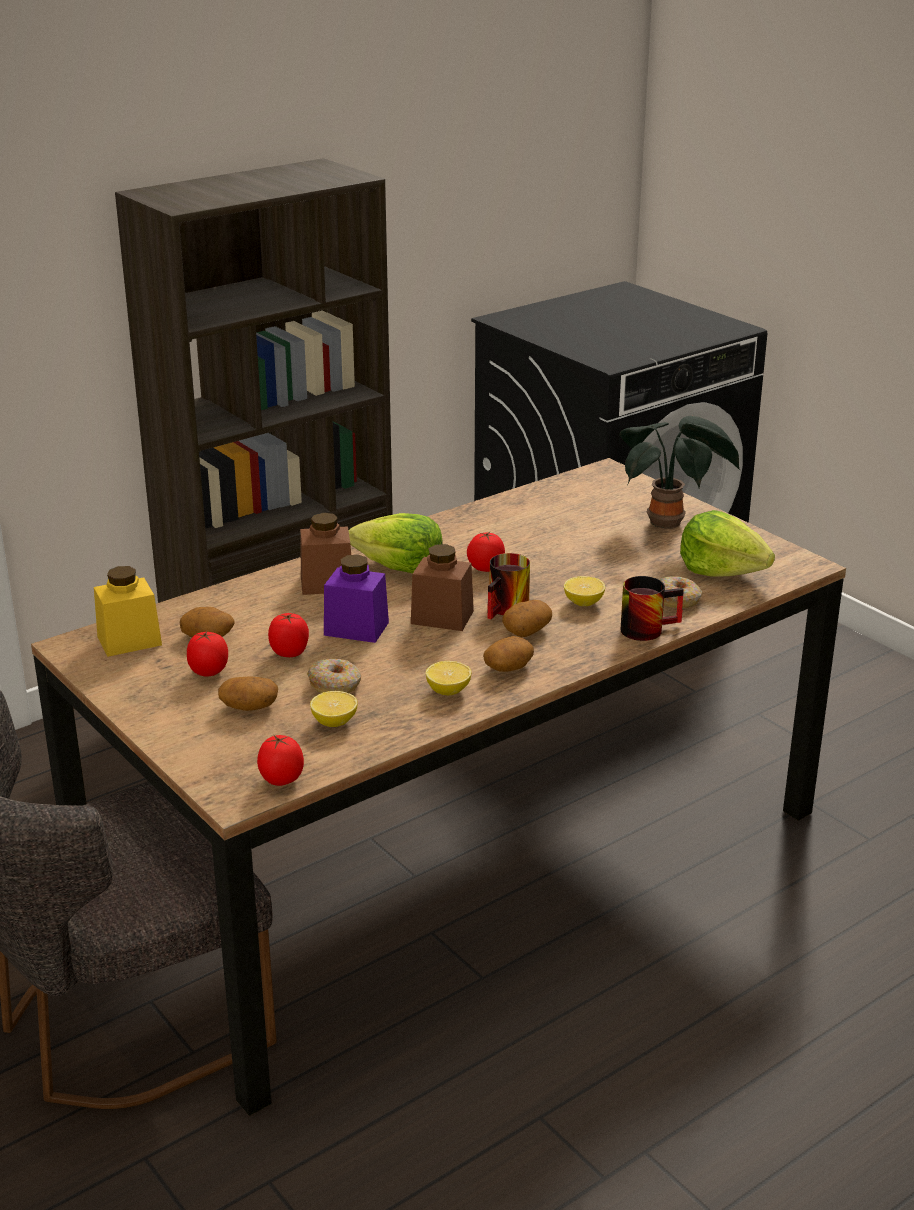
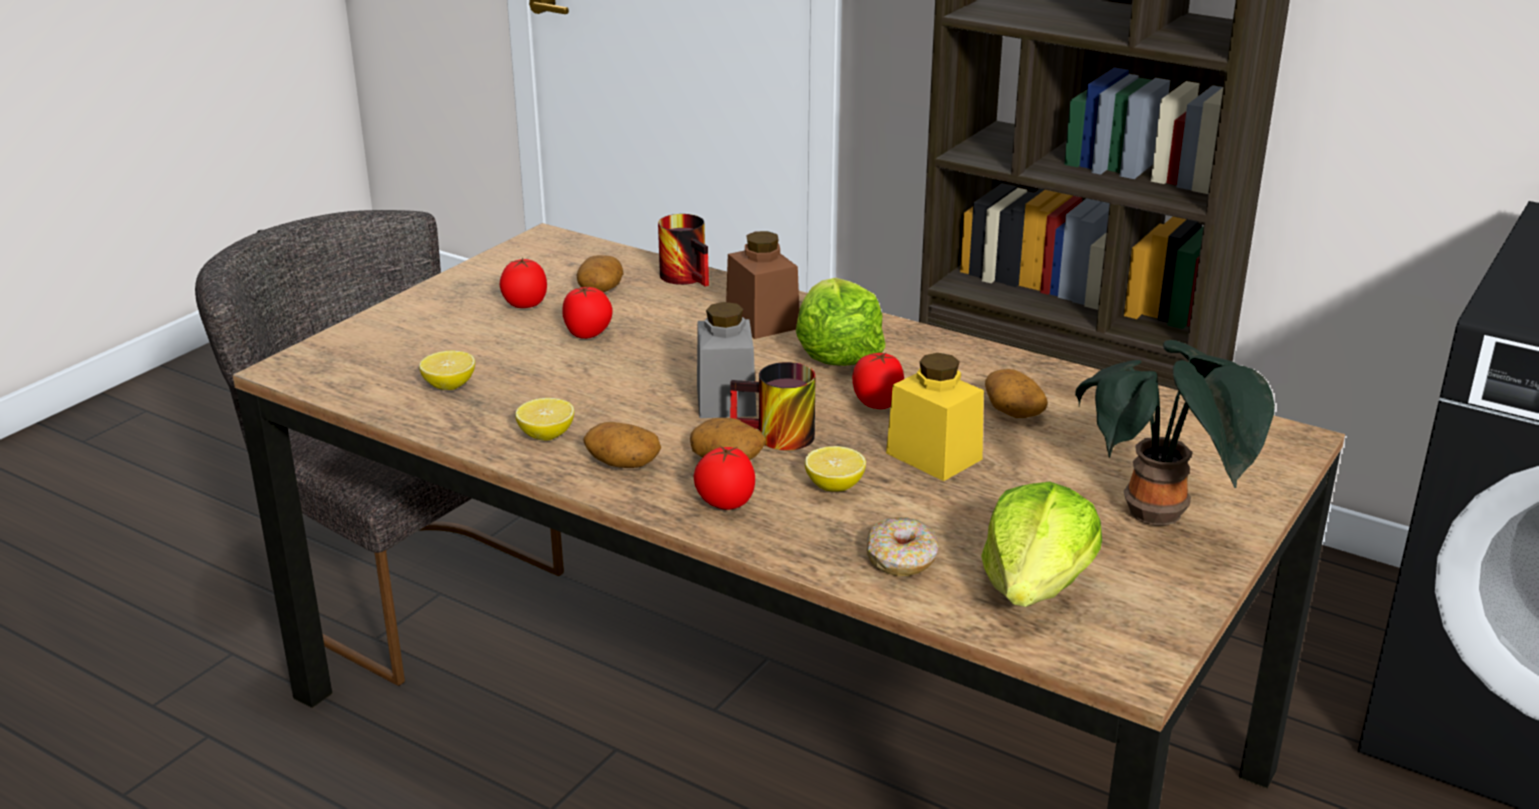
camera: 70 degrees right, 0 degrees up
(129, 641) = (570, 258): yellow jar -> yellow jar (934, 456)
(248, 707) = (463, 338): potato -> potato (1012, 411)
(281, 781) = (323, 382): tomato -> tomato (725, 504)
(335, 685) = (530, 371): donut -> none
(356, 628) = (664, 357): purple jar -> none
(442, 617) = (726, 400): brown jar -> grey jar
(647, 627) = (796, 545): mug -> mug (691, 277)

